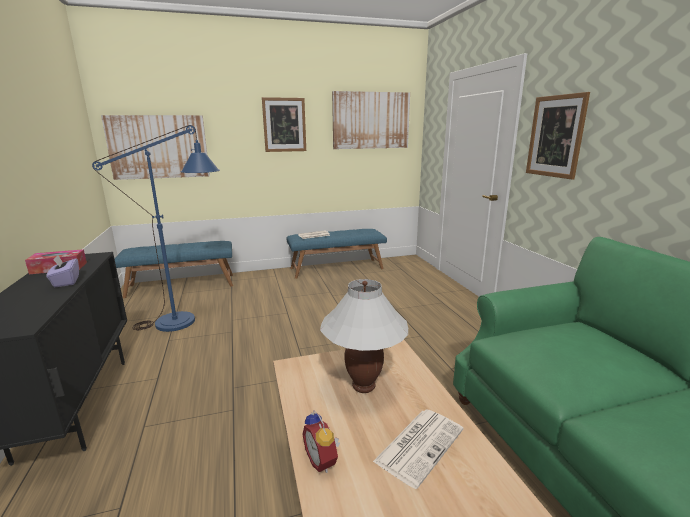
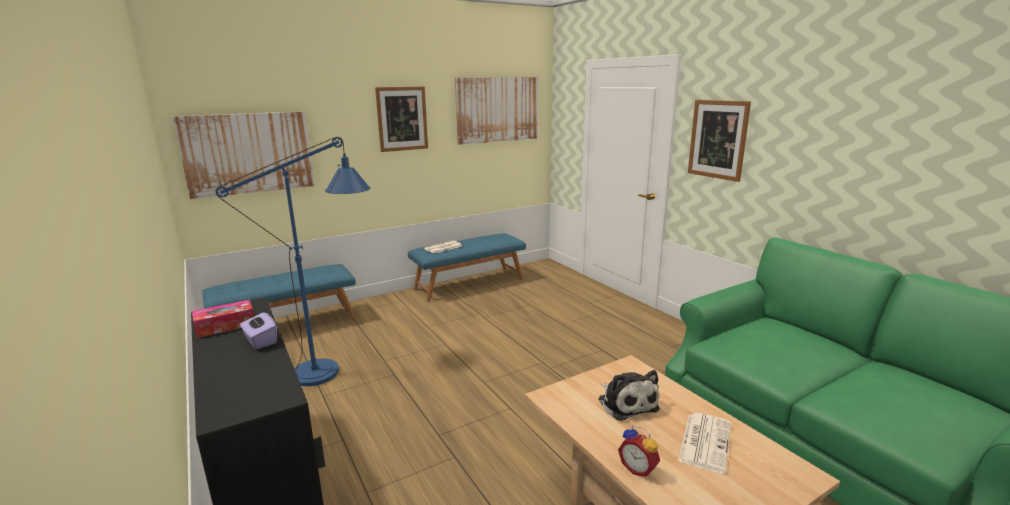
camera: 15 degrees left, 0 degrees up
(363, 386) = (626, 403): white table lamp -> plush toy

